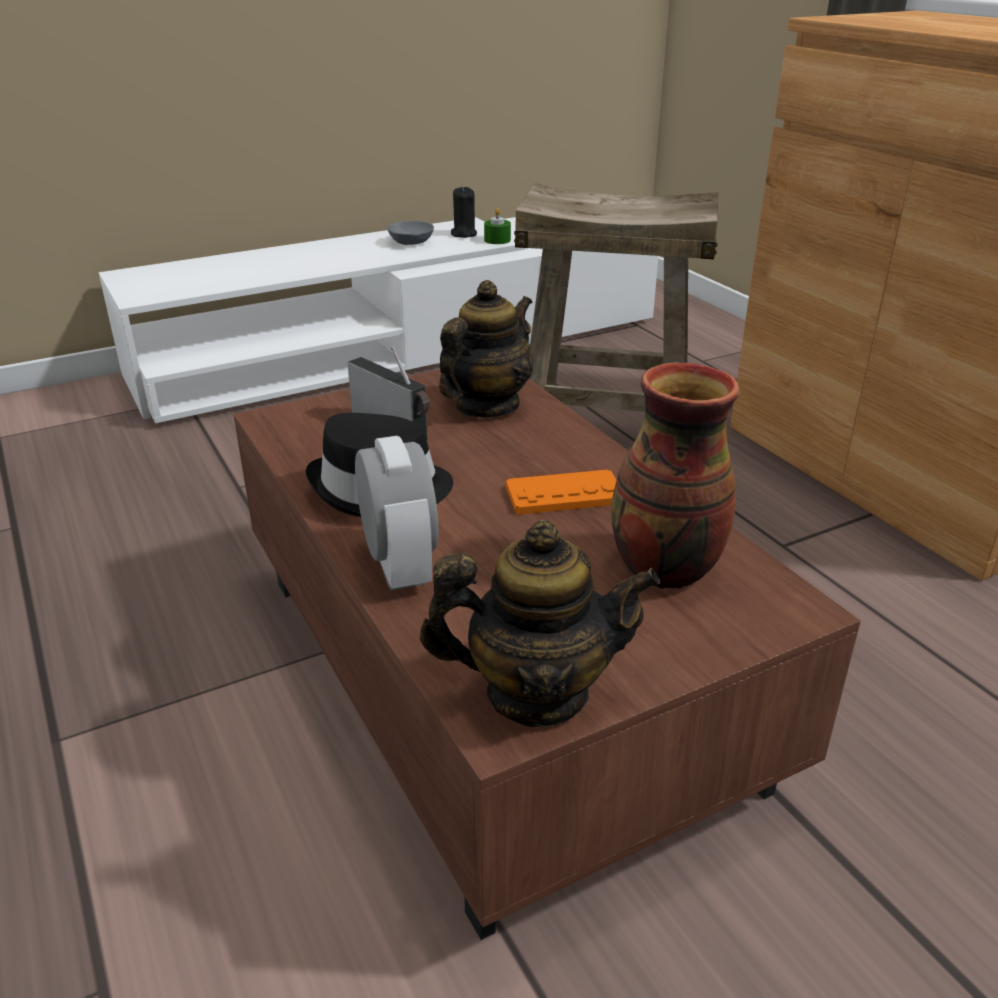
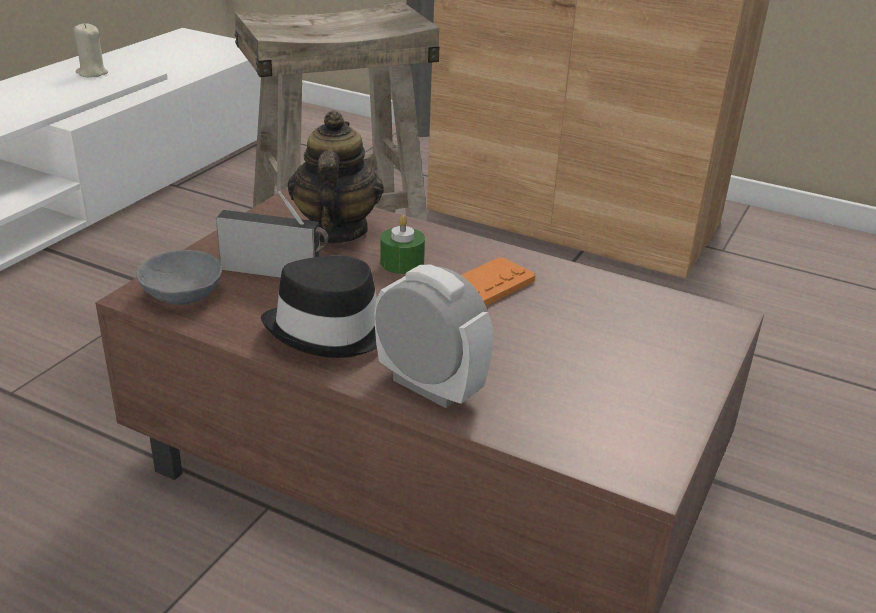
camera: 35 degrees left, 0 degrees up
(412, 242) = (45, 90): grey bowl -> grey bowl (185, 294)
(463, 234) = (92, 73): black candle -> beige candle
(497, 240) = (135, 74): green candle -> green candle (402, 263)
(536, 693) = (639, 440): teapot -> none
(663, 569) = (616, 321): vase -> none

